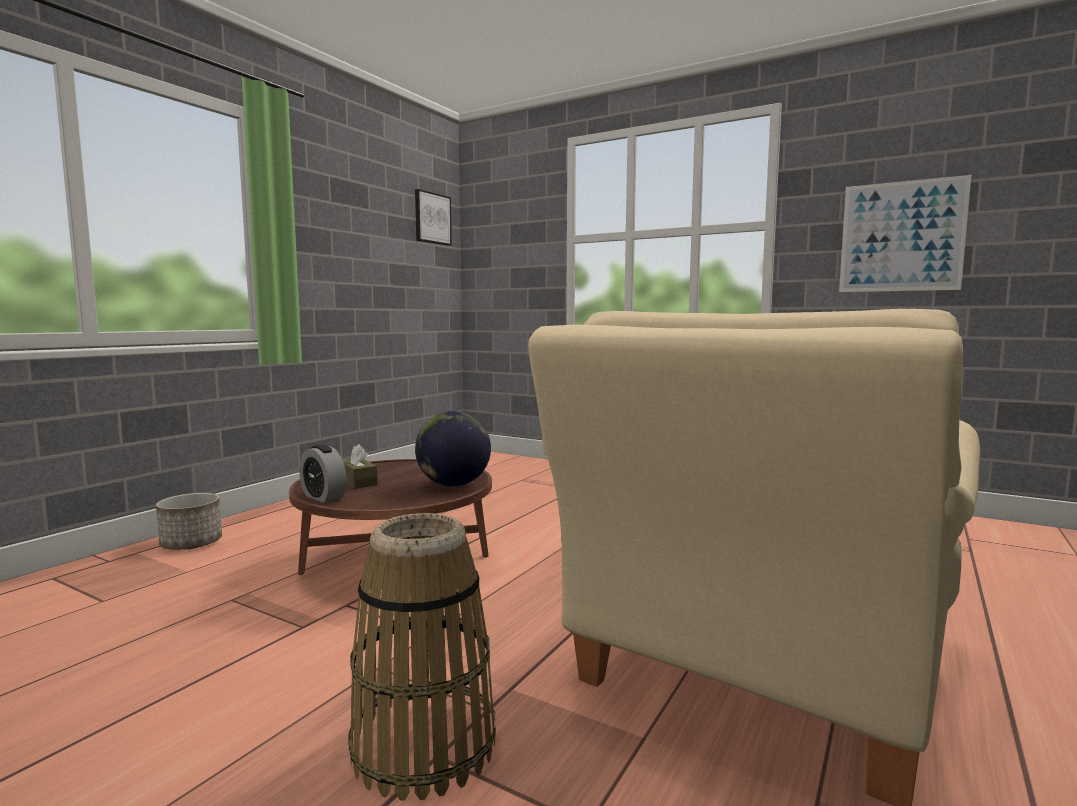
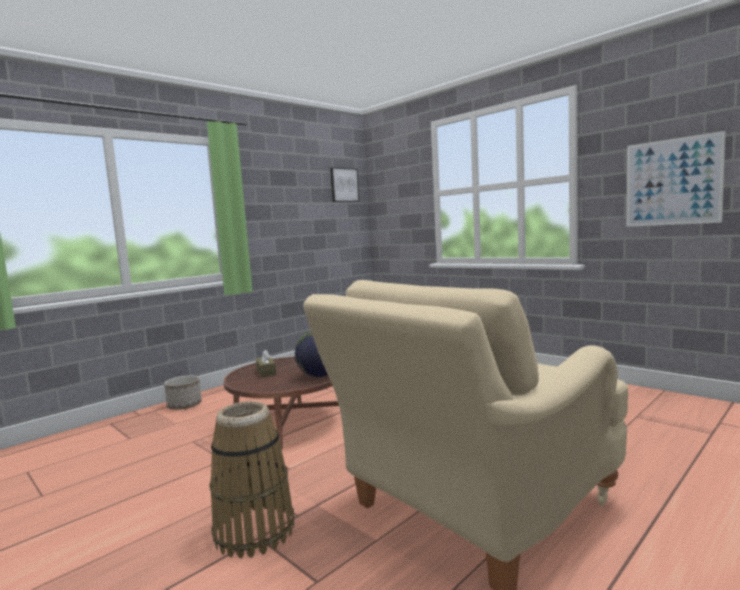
camera: 15 degrees right, 0 degrees up
(323, 497) = (241, 382): alarm clock -> none

